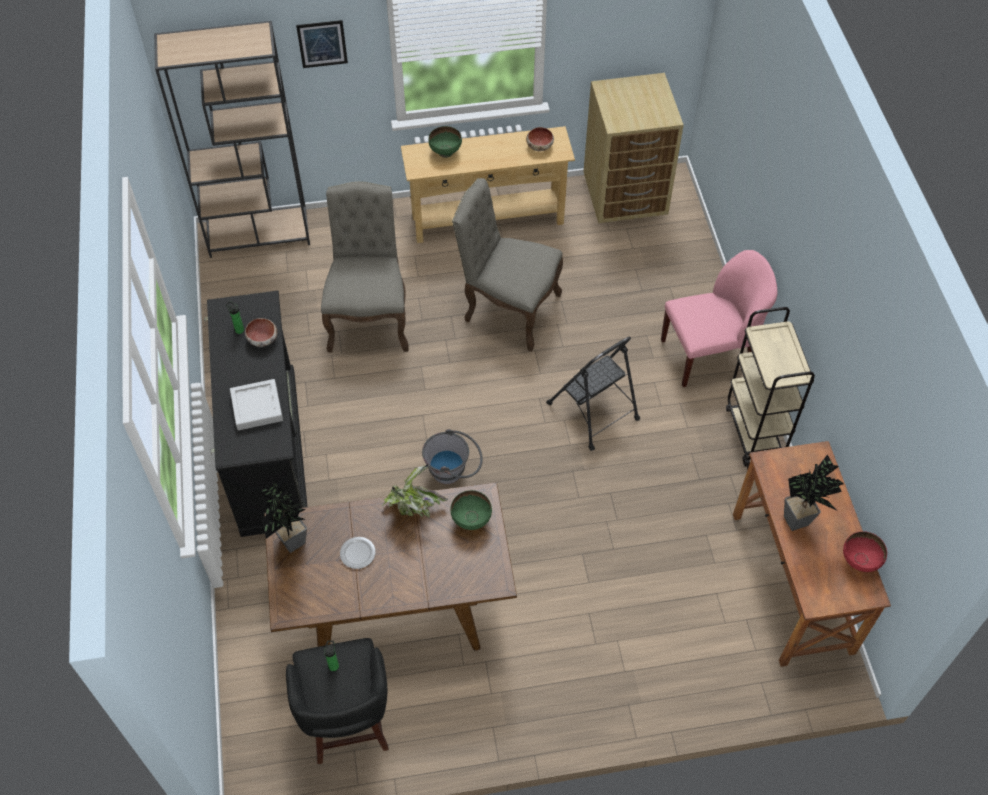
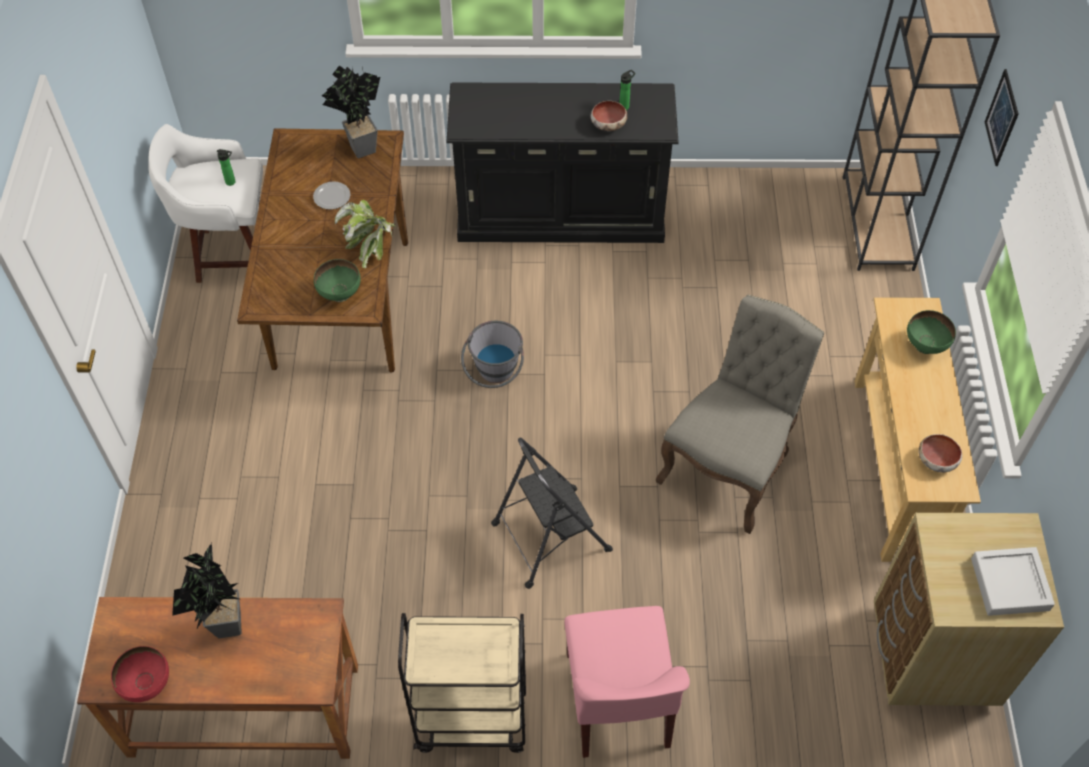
camera: 100 degrees right, 0 degrees up
(257, 407) = (516, 115): grey tray -> grey tray (1009, 584)
(348, 726) = (231, 255): black stool -> white stool
(370, 319) = (730, 319): grey chair -> none

